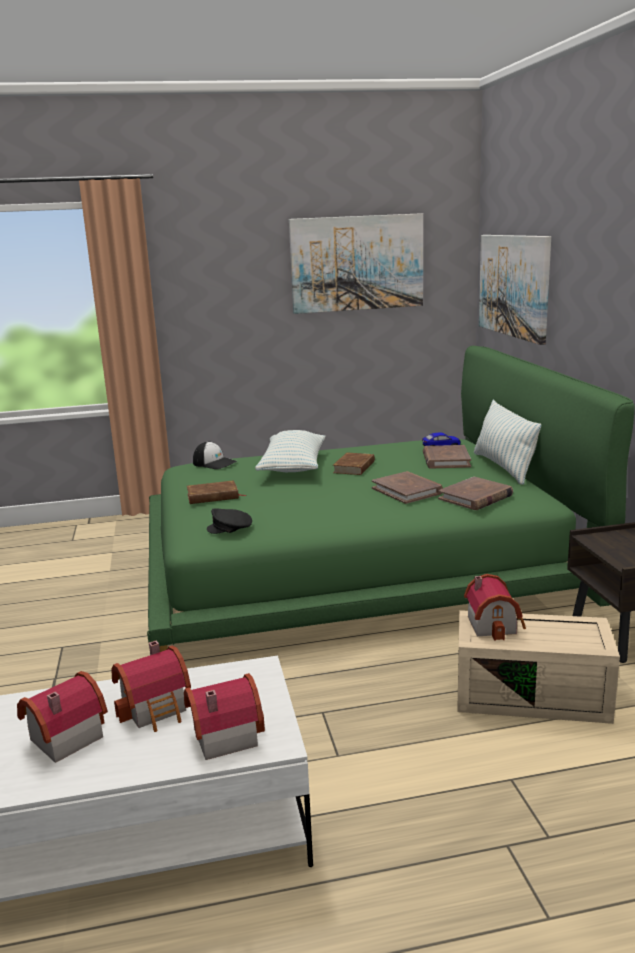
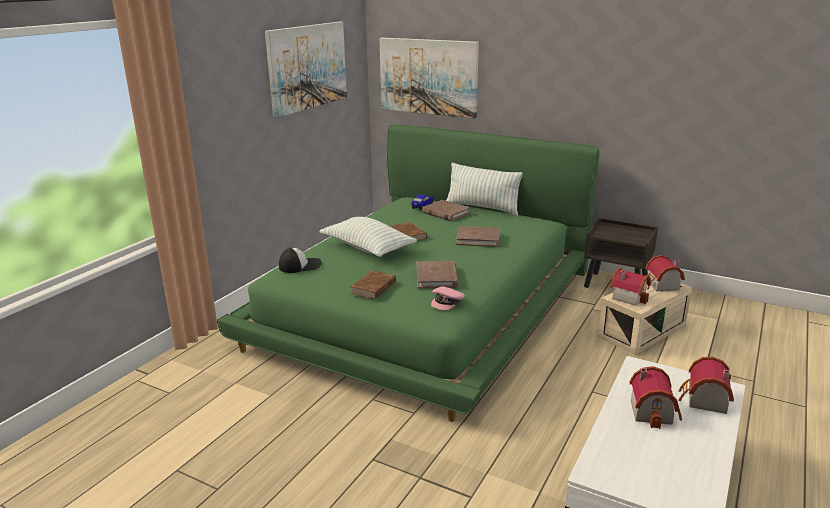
camera: 50 degrees left, 5 degrees up
(62, 737) = (659, 454): toy house -> toy house (661, 286)
(230, 528) = (447, 302): black cap -> pink cap
(475, 497) = (519, 230): brown book -> brown book (437, 277)

